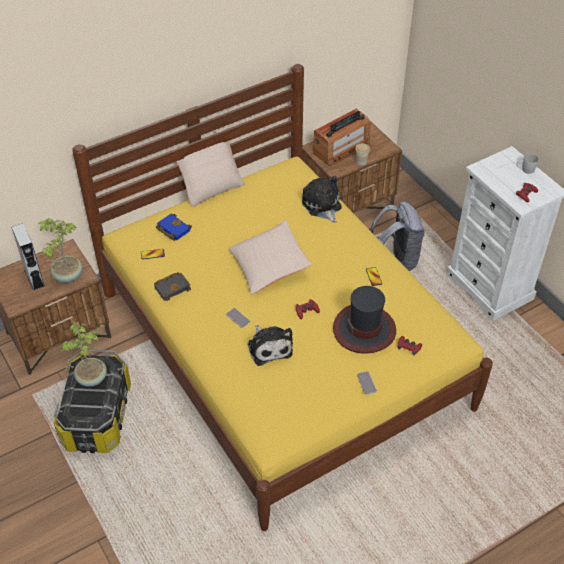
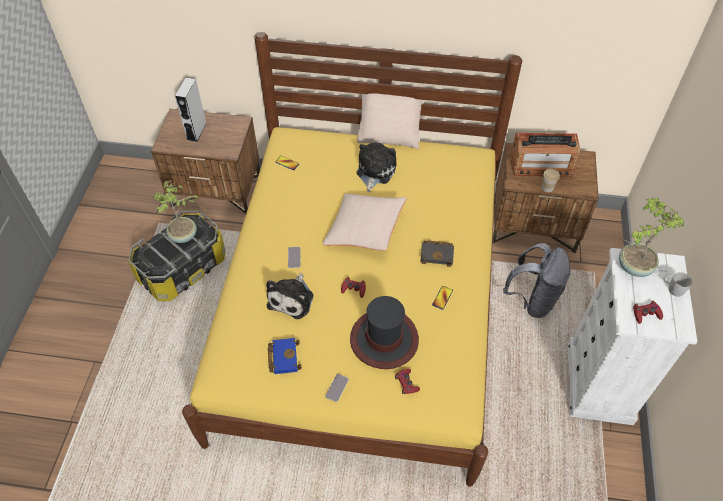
camera: 40 degrees right, 5 degrees up
(67, 276) = (219, 143): potted plant -> potted plant (633, 266)
(172, 229) = (322, 152): blue book -> blue book (283, 357)
(172, 287) = (274, 199): black book -> black book (438, 254)
(322, 206) = (464, 205): plush toy -> plush toy (374, 171)

